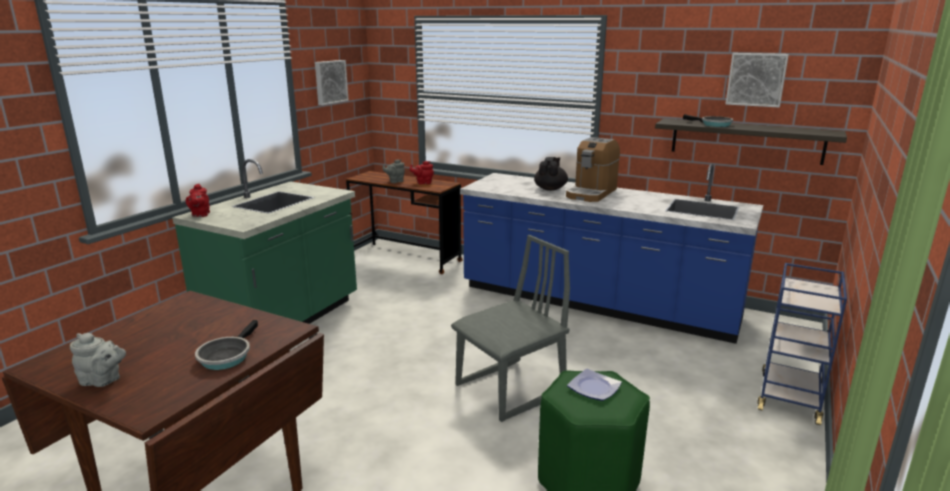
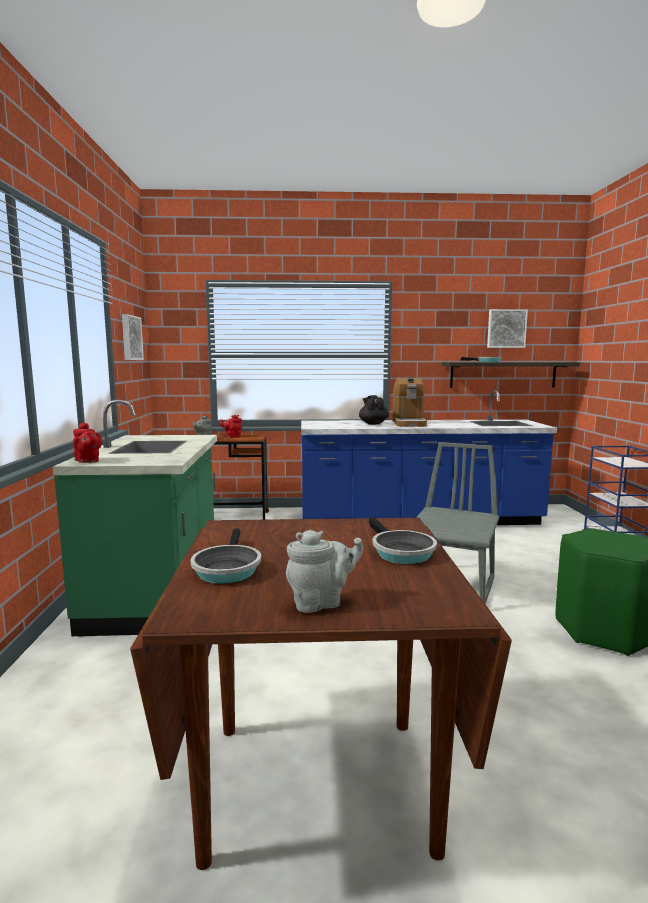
camera: 30 degrees left, 10 degrees down
(115, 338) = (227, 569): none -> frying pan
(595, 388) = (606, 538): plate -> none

